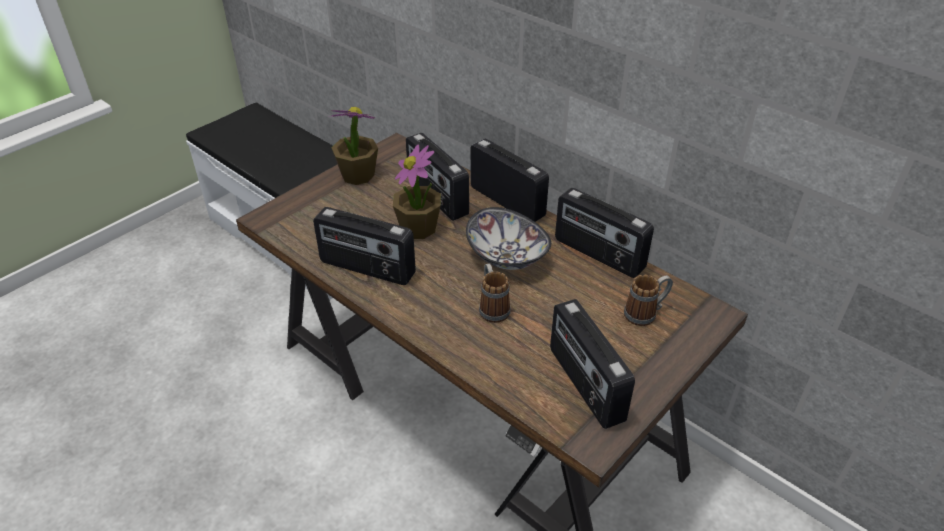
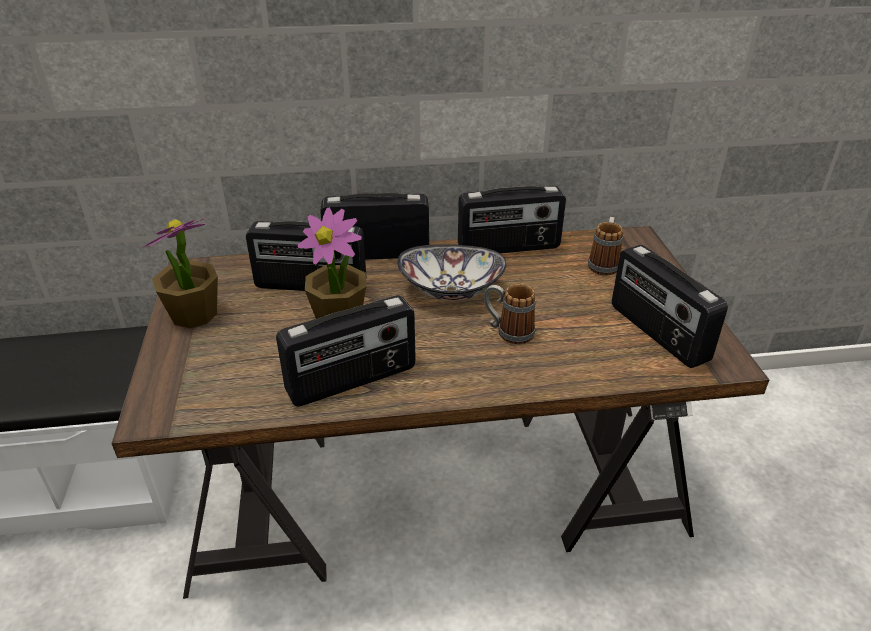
camera: 50 degrees left, 5 degrees down
(584, 385) = (657, 333): radio -> radio turned 45 degrees clockwise

